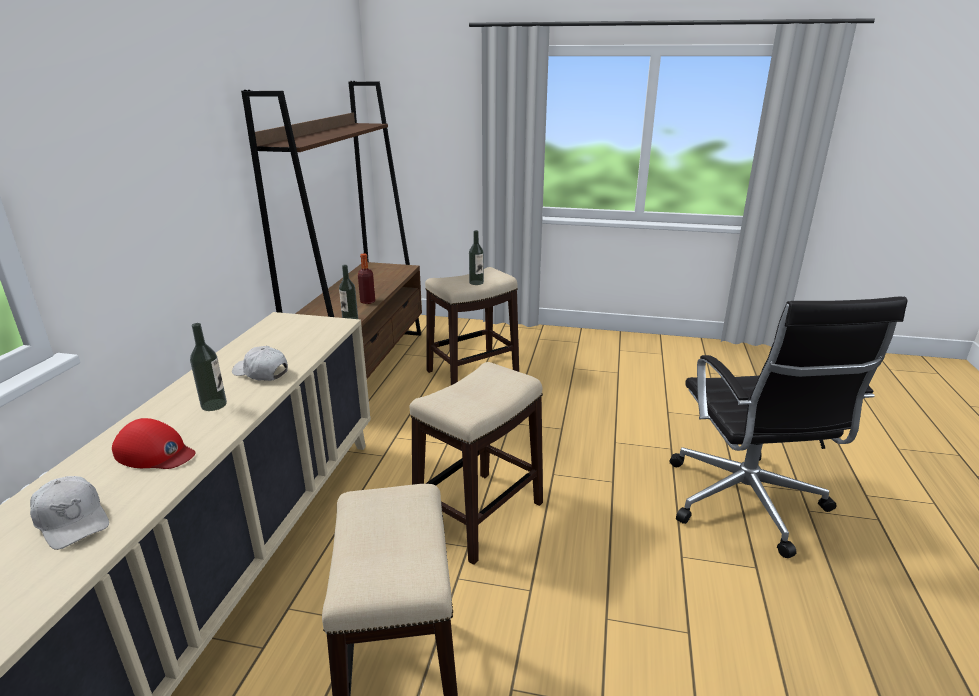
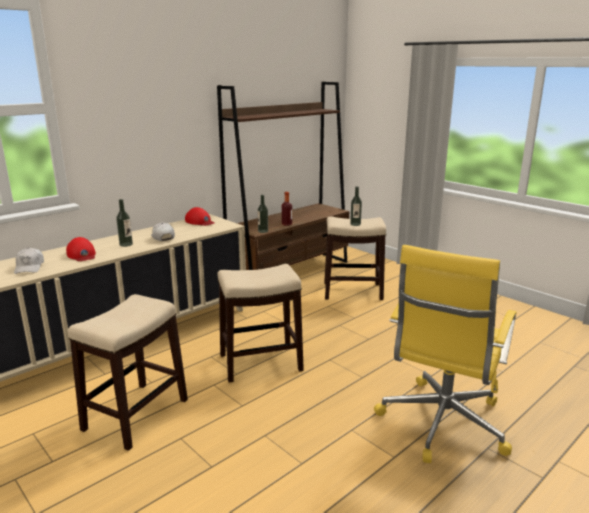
camera: 35 degrees right, 5 degrees down
(280, 329) = (200, 221): none -> red cap
(745, 503) = (441, 424): black office chair -> yellow office chair

